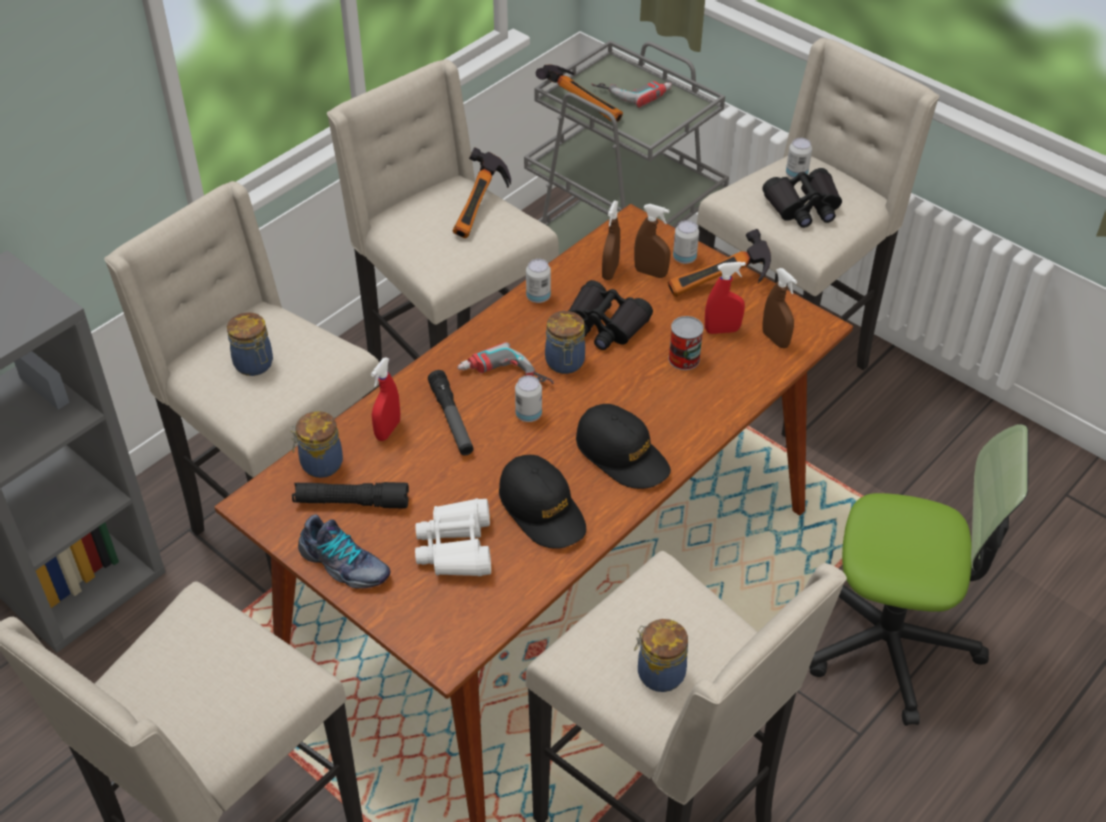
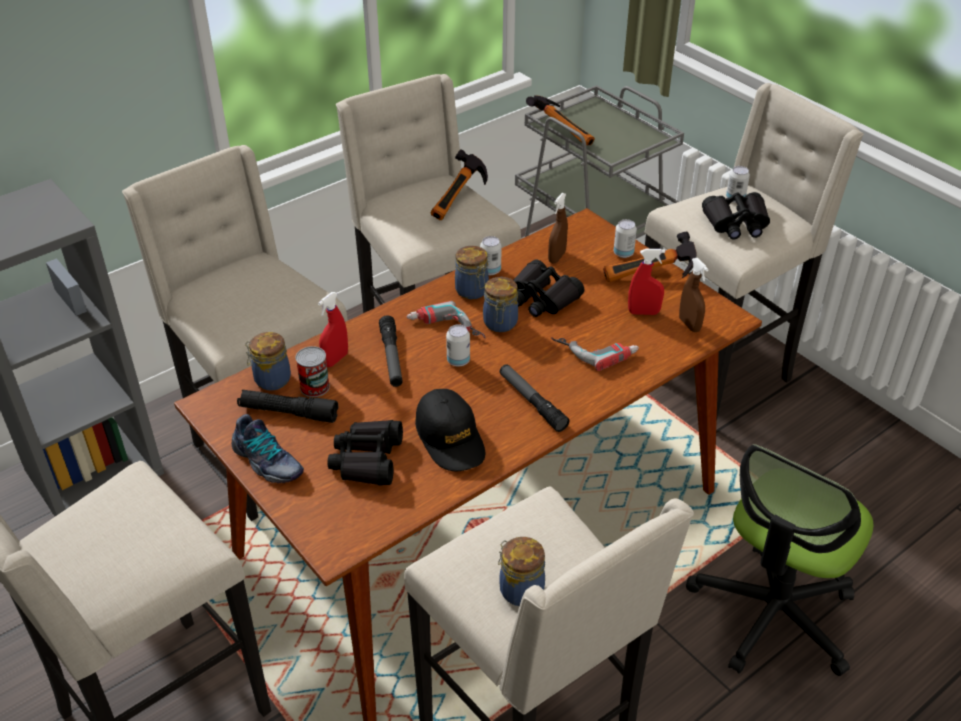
camera: 10 degrees right, 5 degrees down
(255, 365) = (240, 297): jar -> jar (472, 291)
(456, 547) = (367, 460): white binoculars -> black binoculars
(622, 455) = (532, 402): black cap -> flashlight
(632, 90) = (608, 124): power drill -> power drill (595, 349)
(650, 273) = (591, 262): brown spray bottle -> none
(684, 359) = (604, 331): can -> can (314, 387)
(890, 642) = (773, 614): office chair -> office chair turned 105 degrees clockwise

